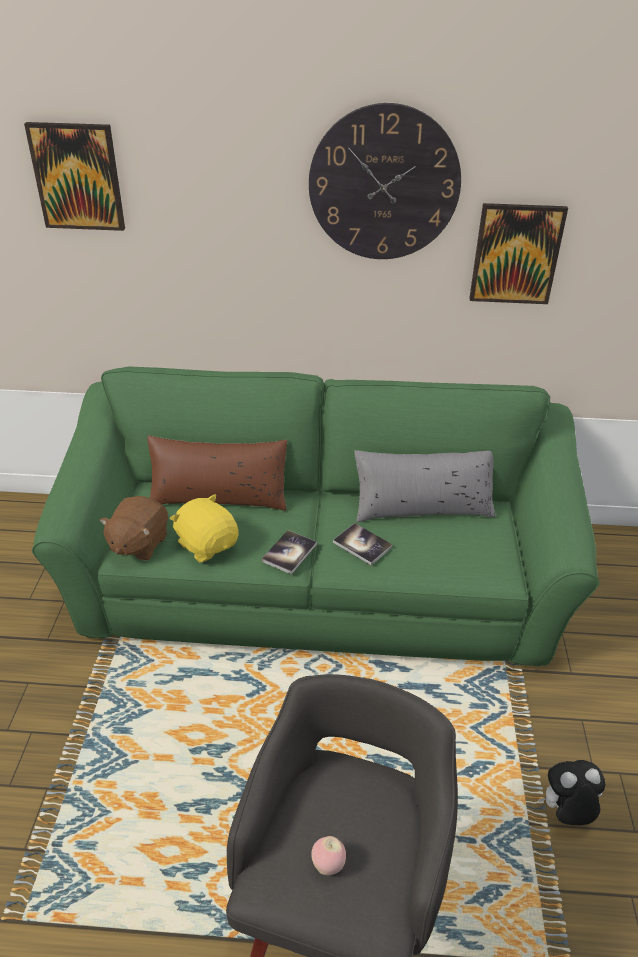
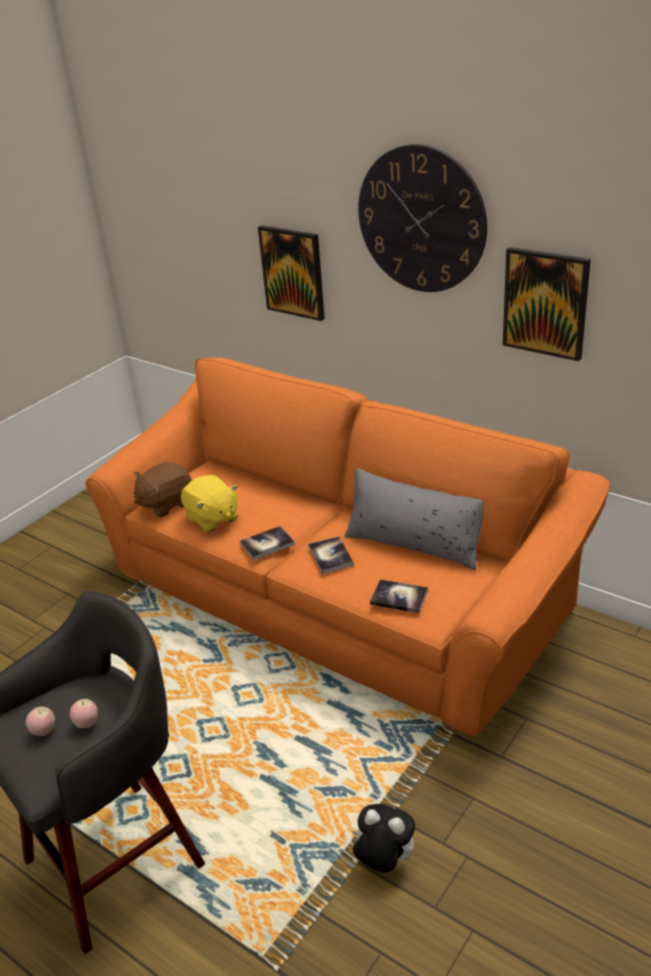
camera: 35 degrees right, 5 degrees down
(77, 177) = (199, 192): picture -> picture (293, 272)
(207, 544) = (212, 519): yellow plush toy -> yellow plush toy turned 150 degrees clockwise
(219, 497) = (254, 486): brown pillow -> none
(317, 579) = (335, 593): green sofa -> orange sofa
(366, 830) = (87, 724): none -> apple
(459, 564) = (399, 597): none -> book

